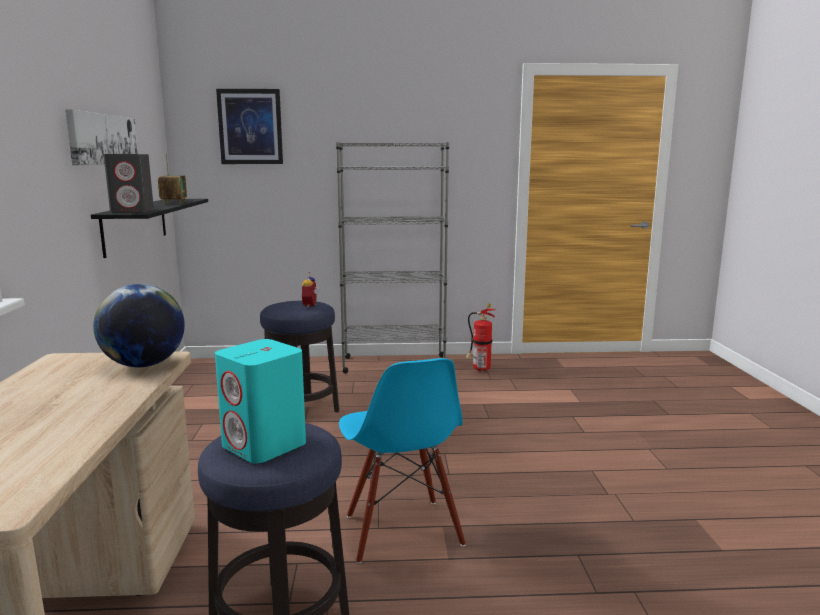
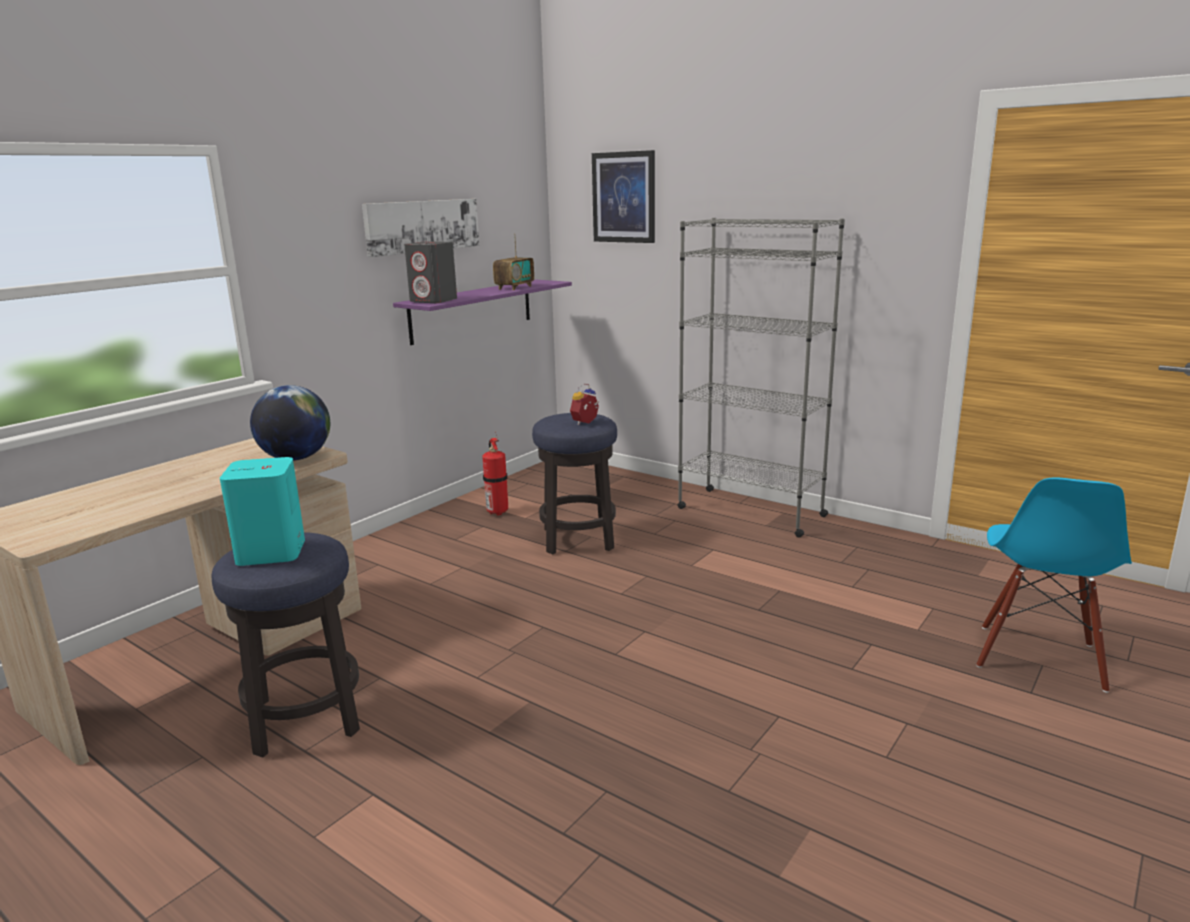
camera: 40 degrees right, 5 degrees up
(135, 225) = (472, 310): black shelf -> purple shelf
(402, 531) = (490, 689): blue chair -> blue chair (1038, 657)
(479, 369) = (846, 546): fire extinguisher -> fire extinguisher (497, 511)

